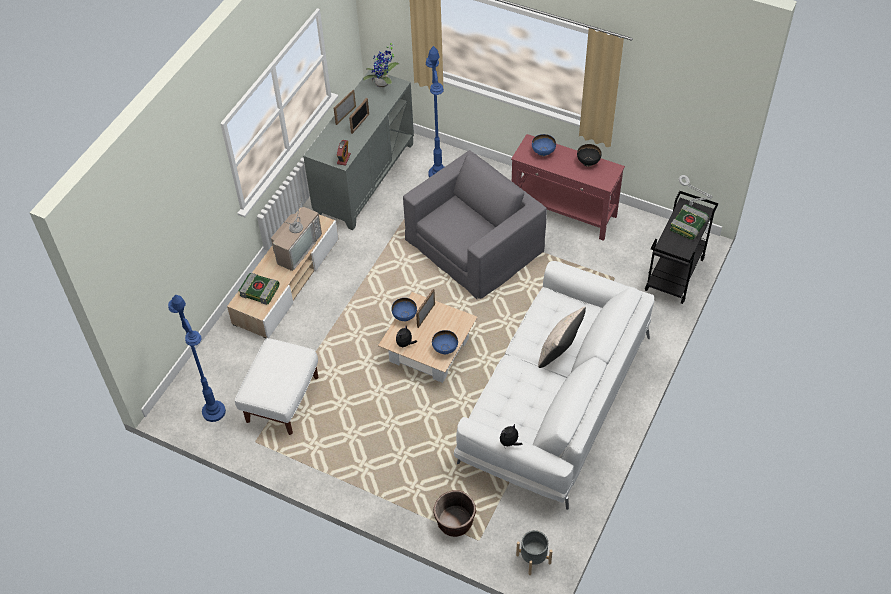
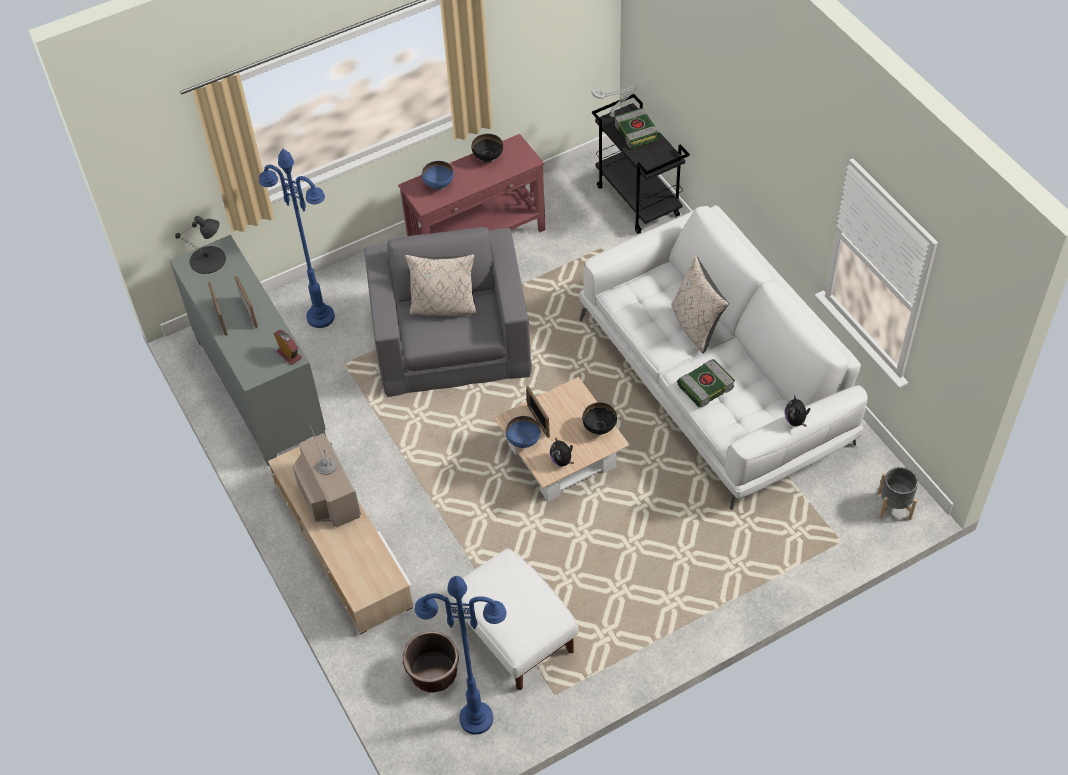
camera: 55 degrees left, 0 degrees up
(260, 291) = (361, 565): book -> book (705, 386)
(383, 84) = (208, 260): potted plant -> black table lamp
(445, 349) = (599, 428): blue bowl -> black bowl
(455, 522) = (803, 551): brown planter -> brown planter (433, 673)
(468, 217) = (444, 307): none -> beige pillow

